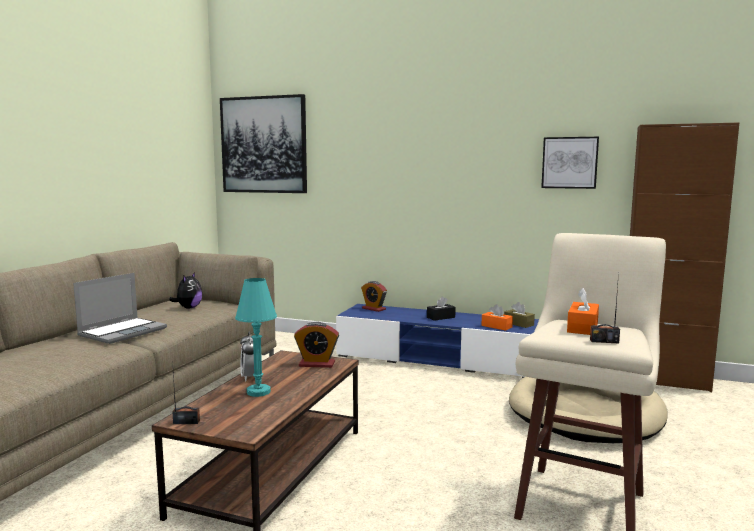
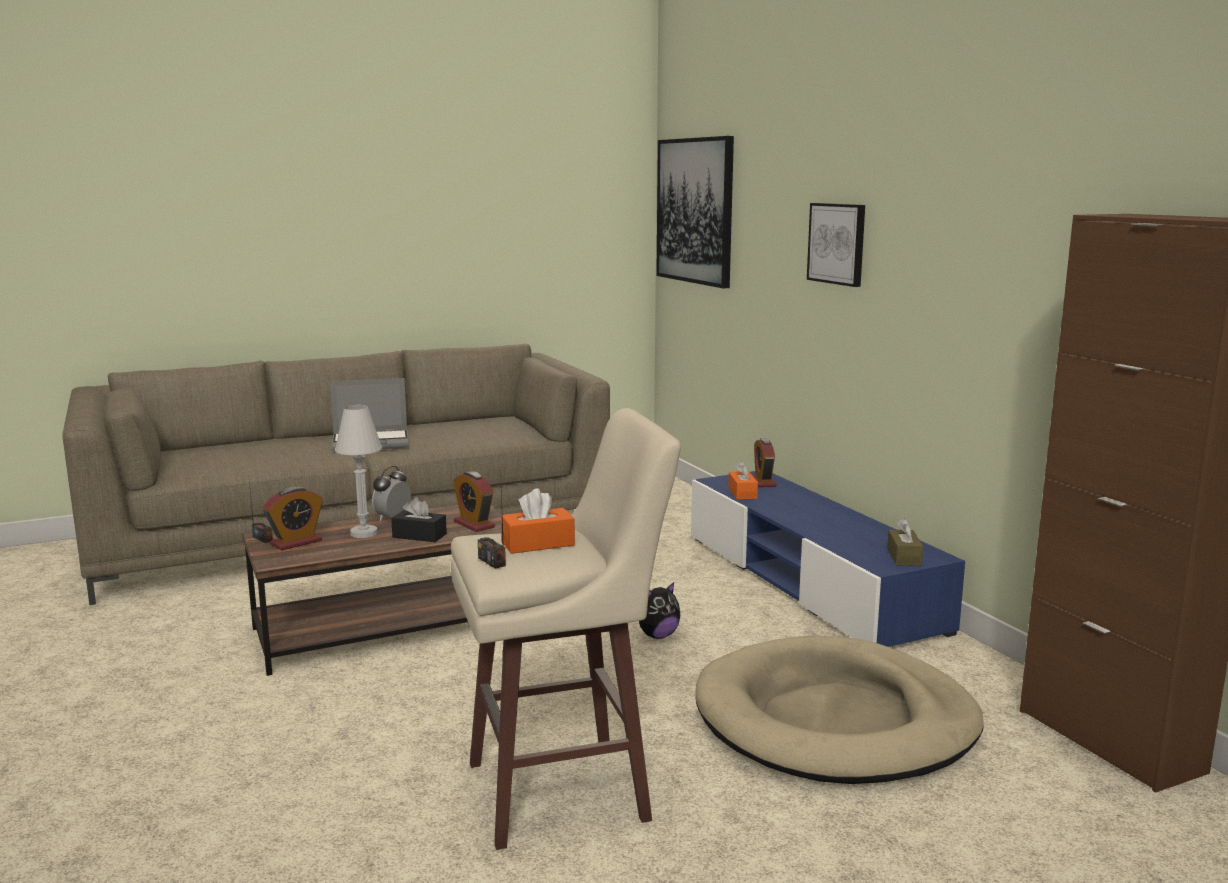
camera: 45 degrees right, 5 degrees up
(188, 308) = (483, 429): plush toy -> plush toy (657, 635)
(223, 414) = (296, 542): none -> alarm clock
(258, 392) = (363, 533): turquoise table lamp -> white table lamp
(441, 317) = (817, 516): black tissue box -> black tissue box (419, 535)
(496, 326) = (857, 550): orange tissue box -> orange tissue box (742, 493)
(569, 162) = (1028, 275): picture -> picture (837, 243)

